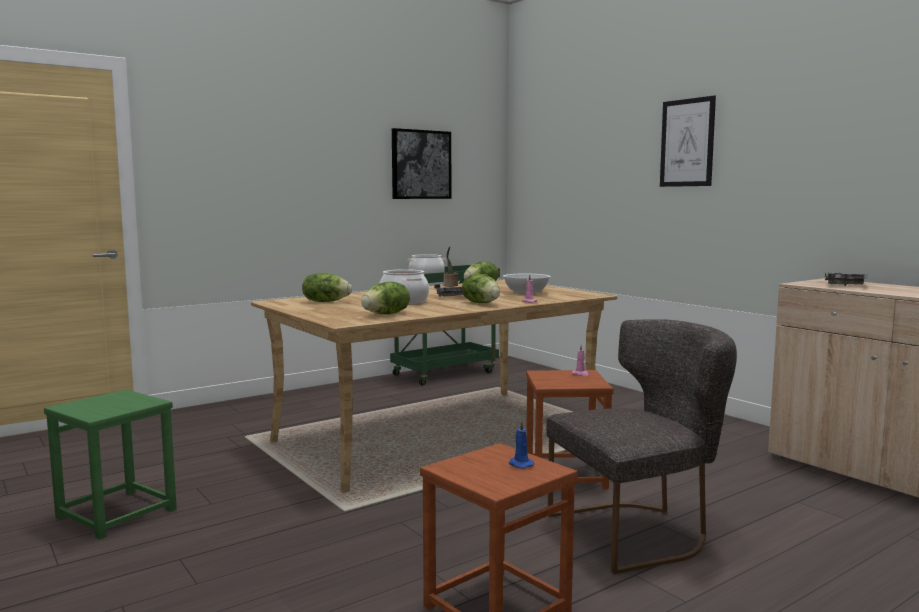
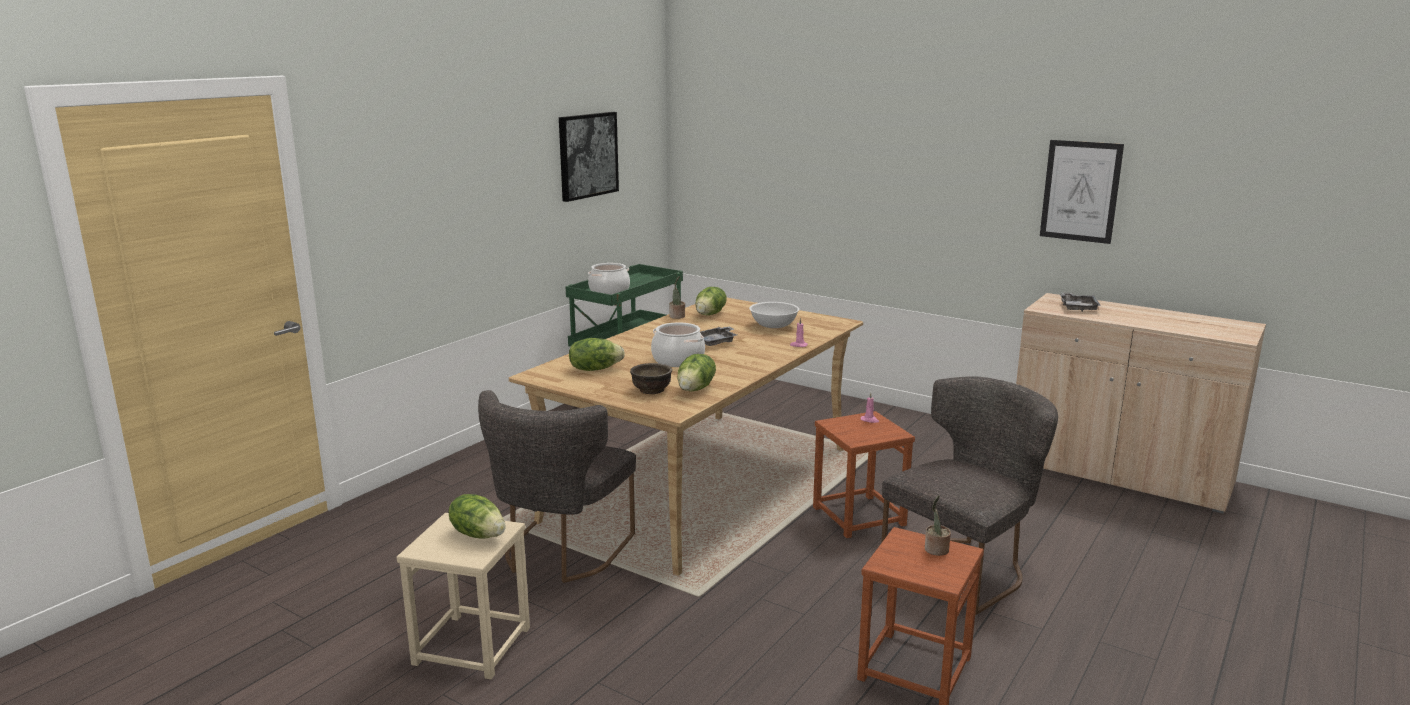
camera: 20 degrees left, 10 degrees up
(117, 514) = (473, 646): green stool -> beige stool
(265, 464) = (560, 554): none -> grey chair
(347, 313) = (651, 390): none -> brown bowl
(481, 303) = (757, 353): lettuce -> lettuce (479, 534)
(520, 464) = (936, 550): blue candle -> potted plant
(687, 143) = (903, 145): picture -> picture (1080, 191)

